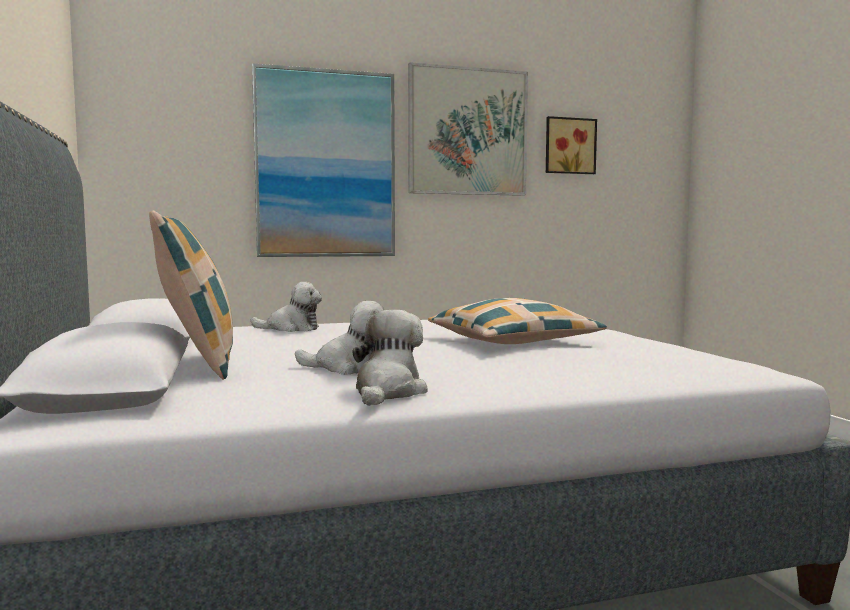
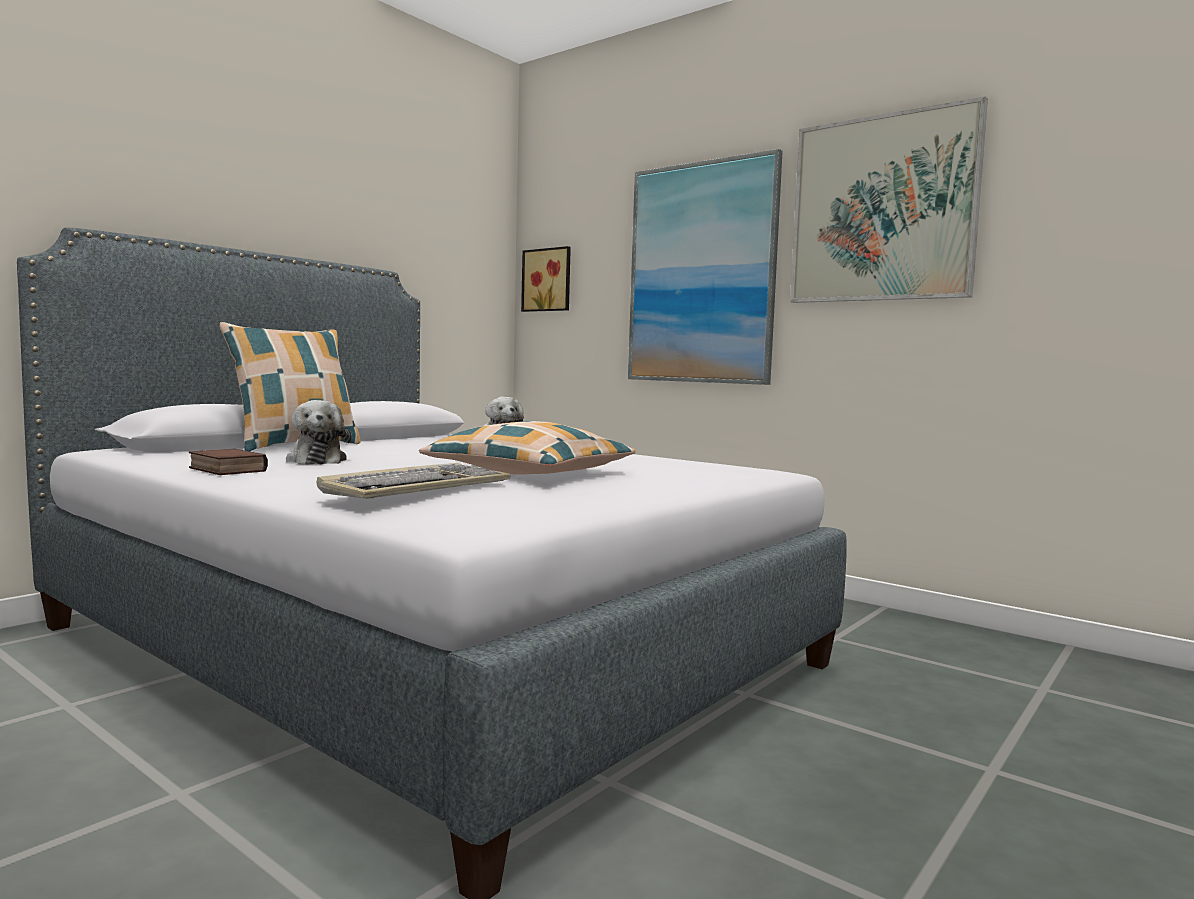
camera: 55 degrees right, 0 degrees up
(388, 392) = (225, 469): plush toy -> book
(569, 146) = (1072, 206): picture -> picture (548, 280)
(614, 360) = (417, 488): none -> keyboard

